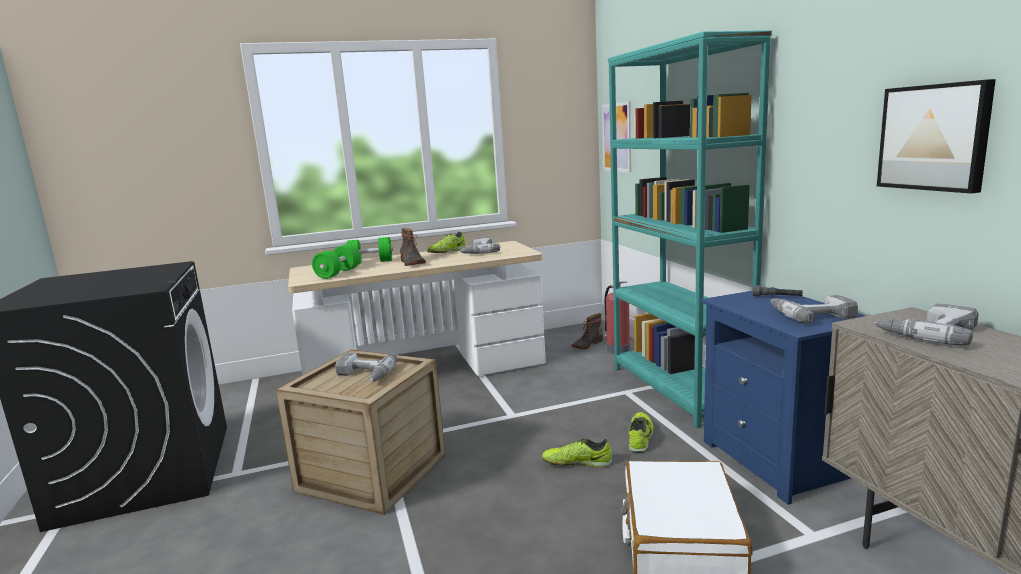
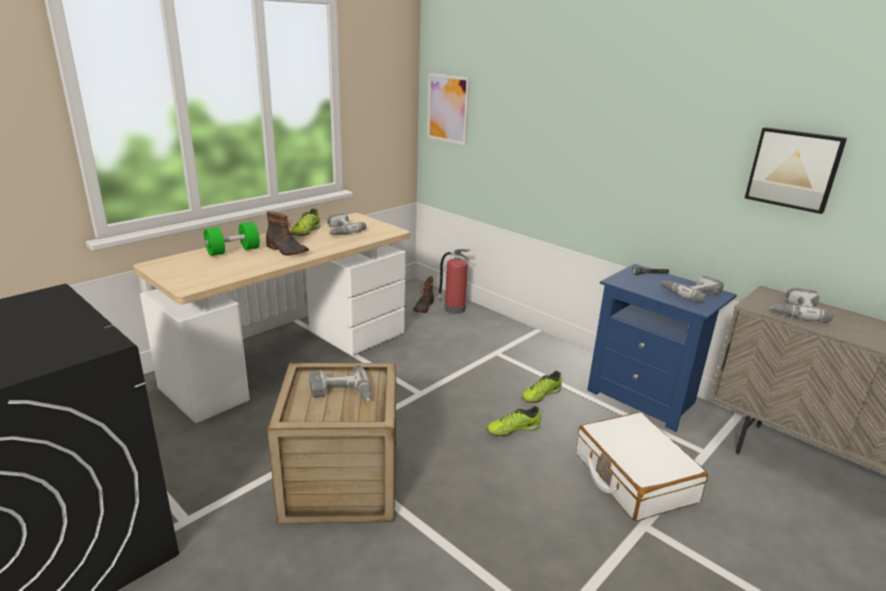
camera: 30 degrees left, 10 degrees up
(338, 273) = (216, 271): green dumbbell -> none
(640, 437) = (540, 395): shoe -> shoe turned 120 degrees counterclockwise
(678, 389) = (533, 344): turquoise bookcase -> none

